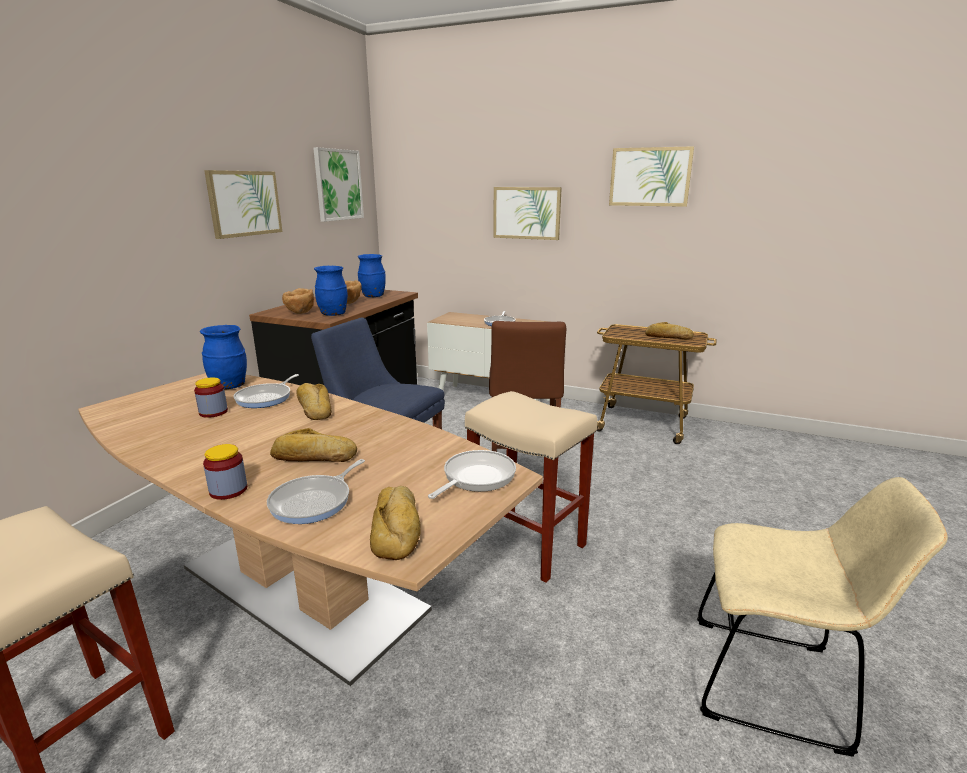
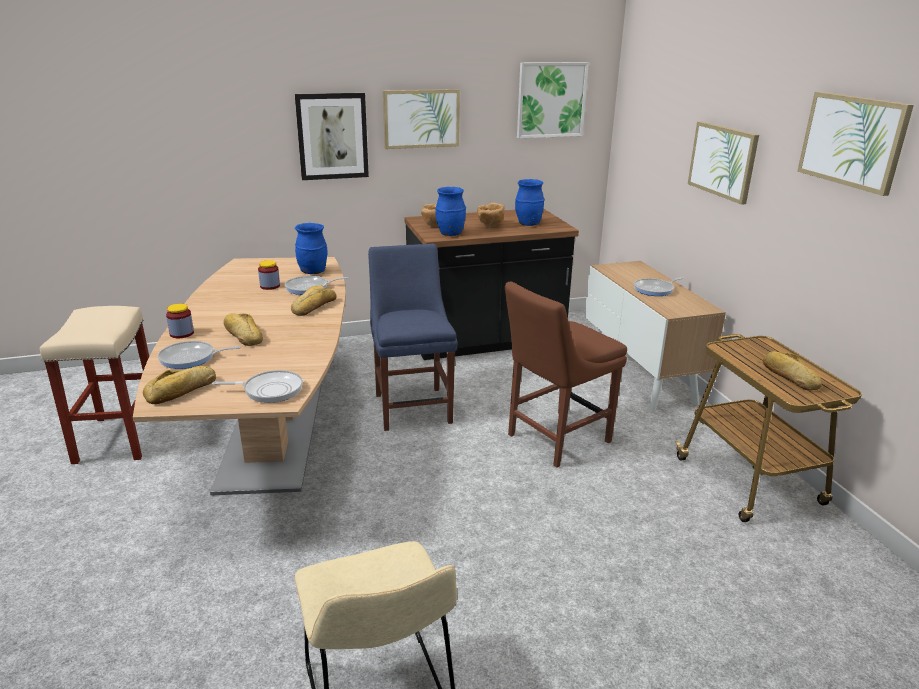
camera: 50 degrees right, 5 degrees up
(159, 227) = (332, 136): none -> picture
(528, 543) = (423, 499): beige stool -> none

